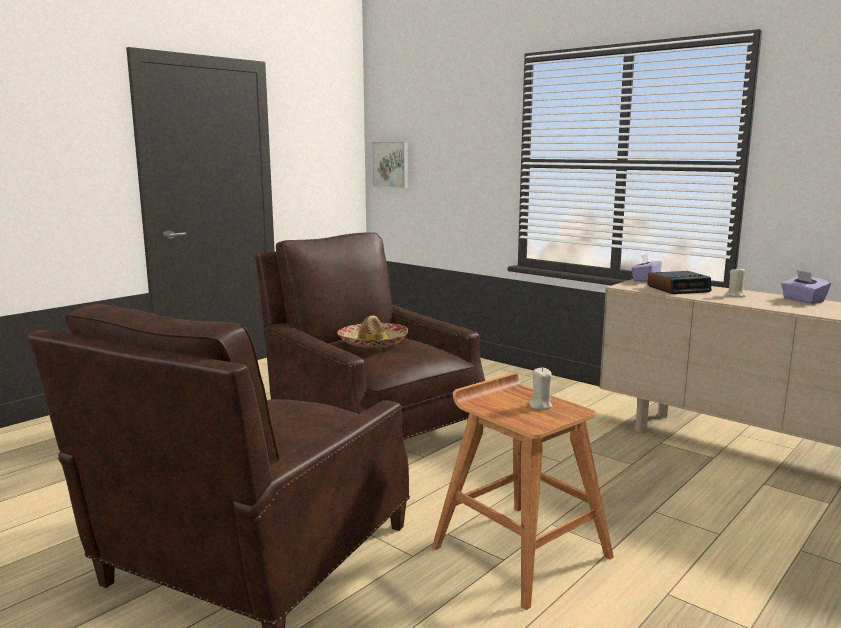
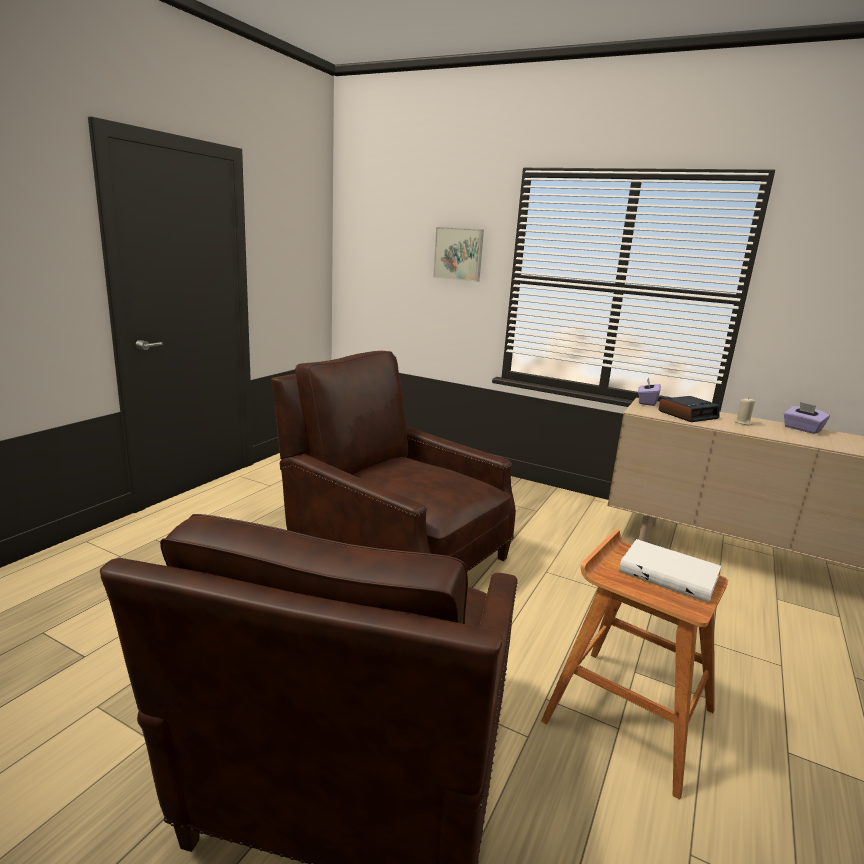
camera: 15 degrees left, 5 degrees up
(373, 342) = (409, 475): hat -> none
(391, 164) = (364, 268): picture -> picture (459, 254)
(540, 405) = (669, 574): beige candle -> white book

